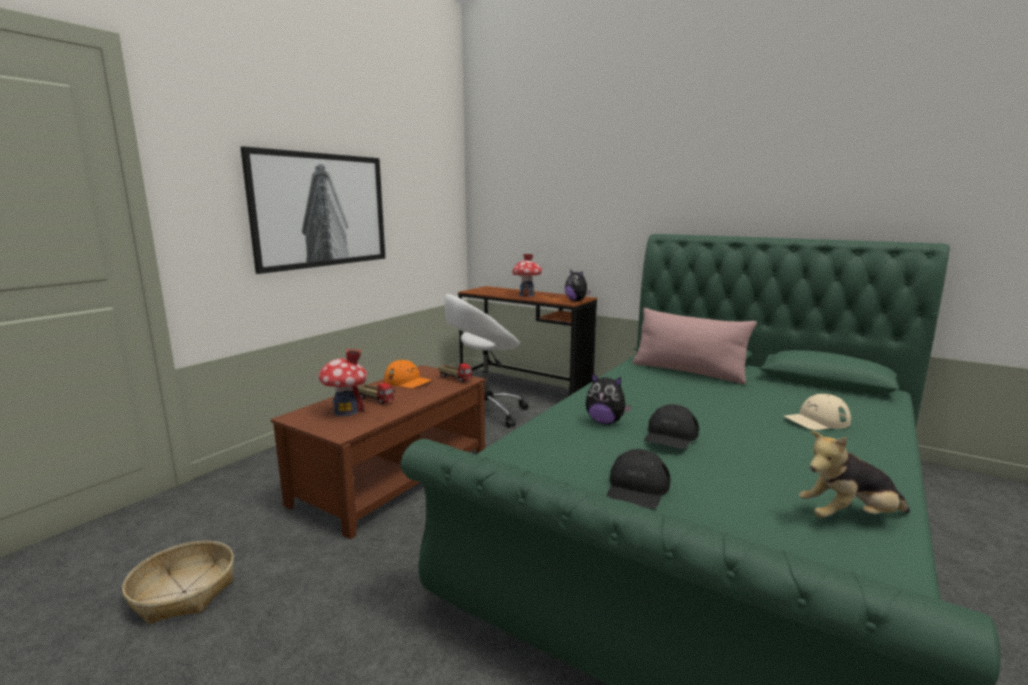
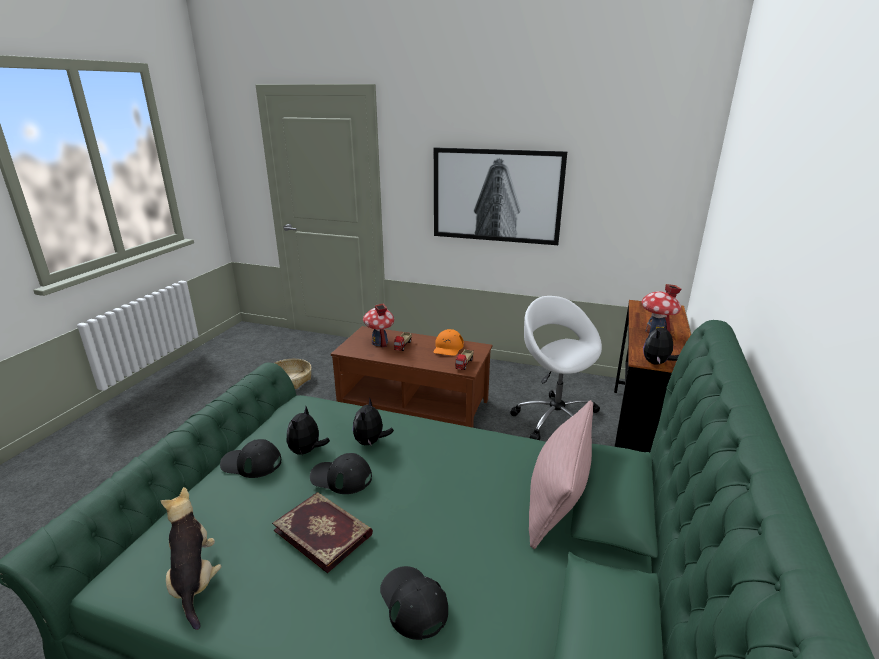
camera: 75 degrees right, 10 degrees up
(616, 454) = (307, 451): none -> plush toy
(753, 447) = (324, 531): none -> book
(816, 420) = (413, 602): beige cap -> black cap

